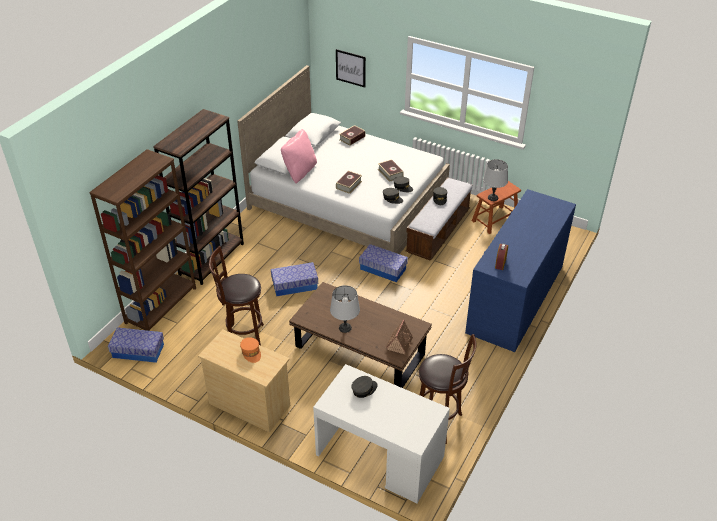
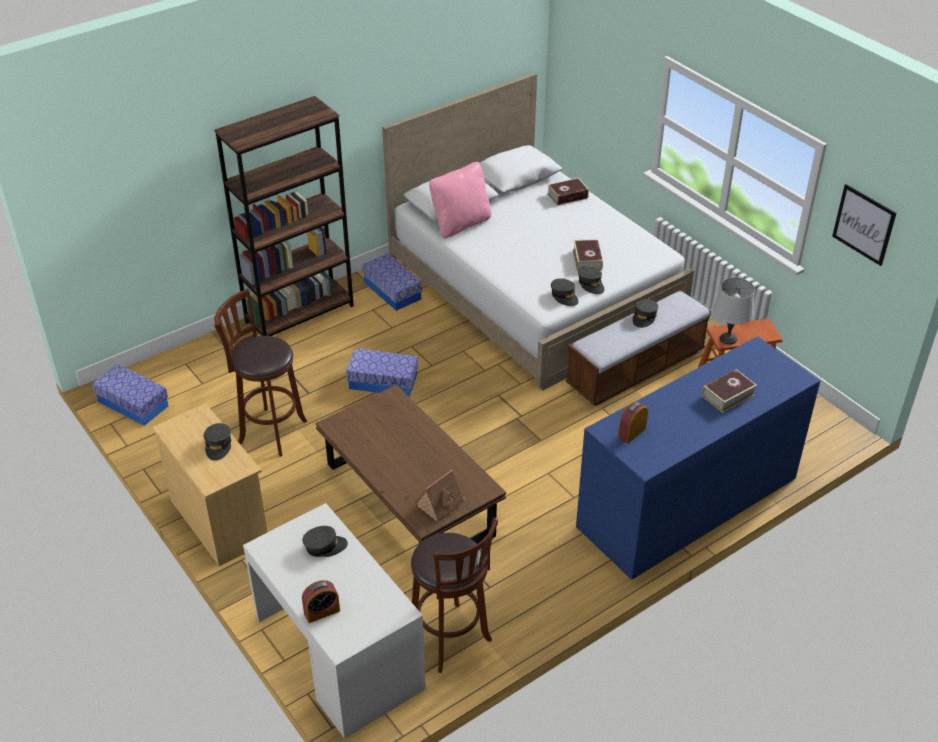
camera: 25 degrees right, 0 degrees up
(161, 305) = (198, 354): brown bookcase -> none
(251, 352) = (218, 446): orange cap -> grey cap
(345, 327) = (382, 457): grey table lamp -> none
(349, 185) = (516, 260): book -> book (728, 395)
(350, 68) = (591, 90): picture -> picture (864, 224)
(383, 269) = (519, 397): storage box -> storage box (392, 291)
(390, 428) = (322, 612): none -> alarm clock

